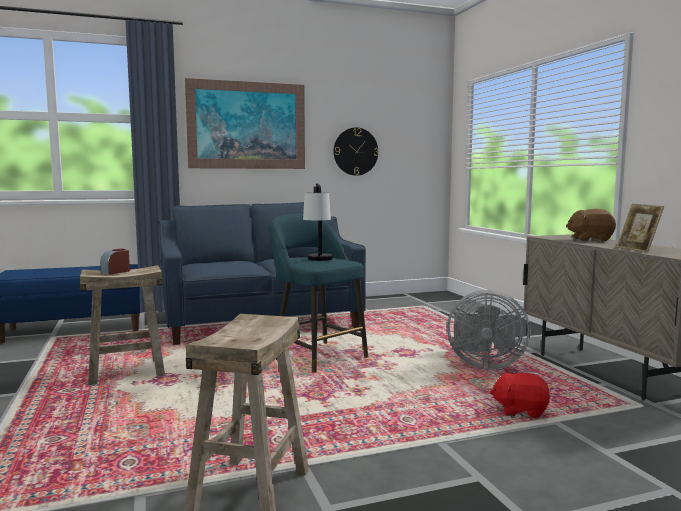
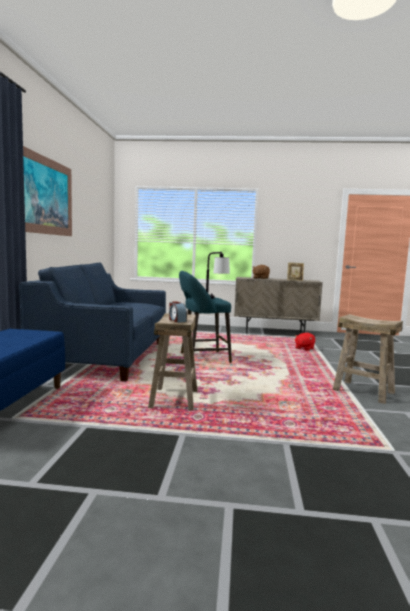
camera: 65 degrees left, 0 degrees up
(355, 151) = (88, 225): wall clock -> none
(483, 365) = (249, 341): grey fan -> none

